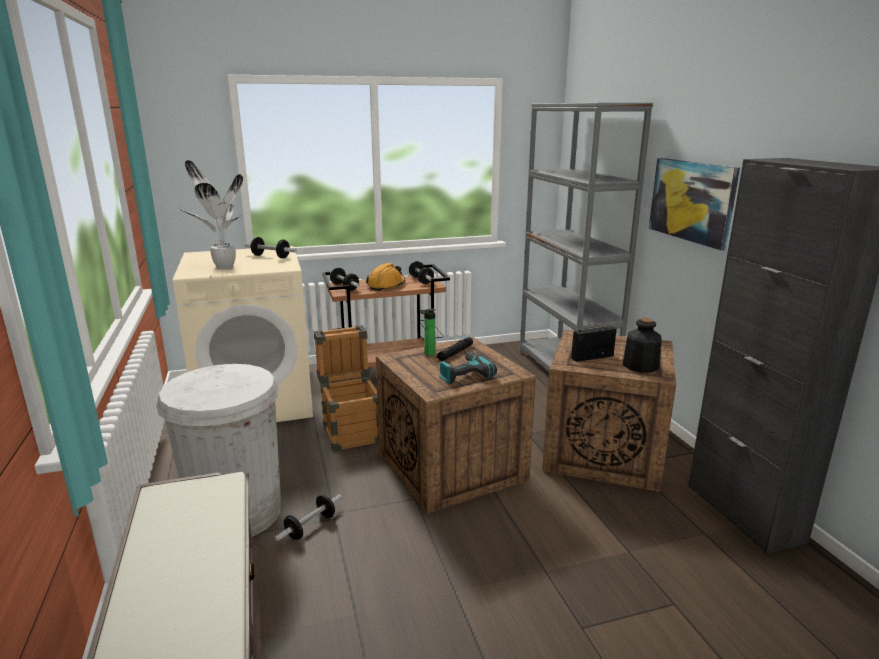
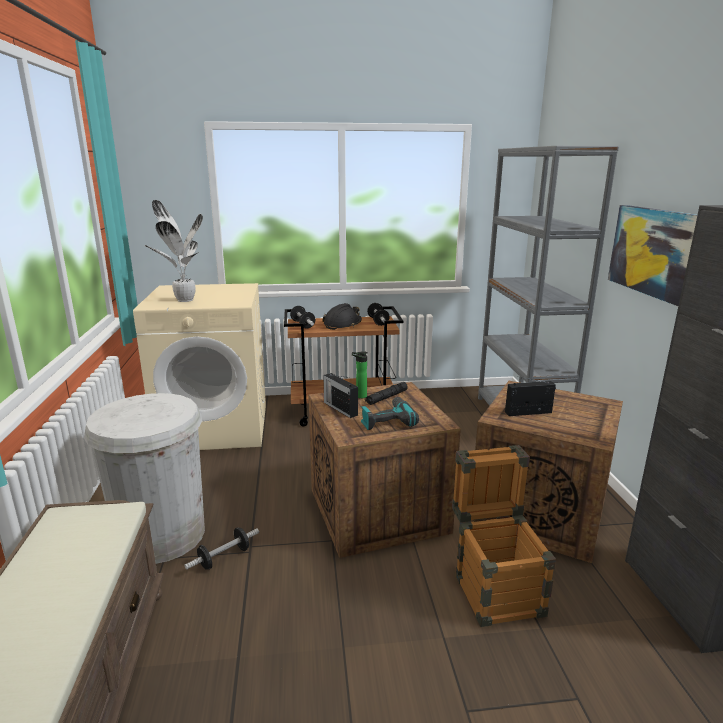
camera: 10 degrees right, 0 degrees up
(271, 256) = (232, 292): dumbbell -> none
(351, 430) = (292, 463): crate -> crate (495, 586)
(386, 285) = (342, 324): orange hard hat -> black hard hat
(413, 366) = (340, 408): none -> radio
(640, 365) = (577, 426): bottle -> none

